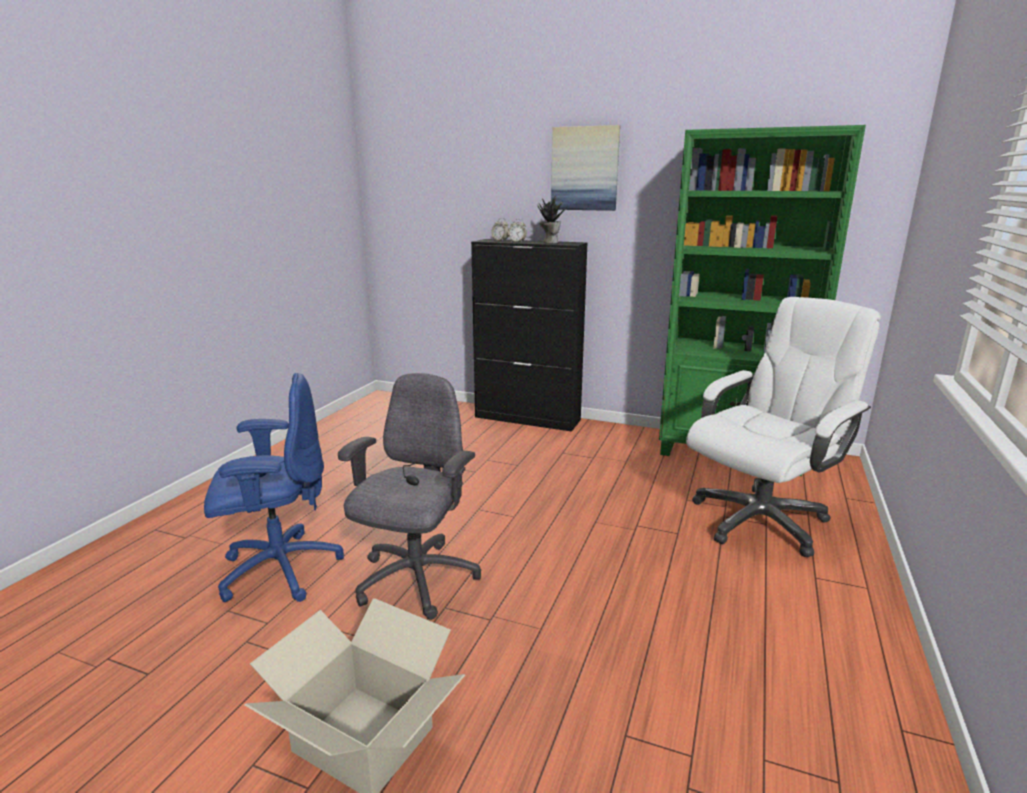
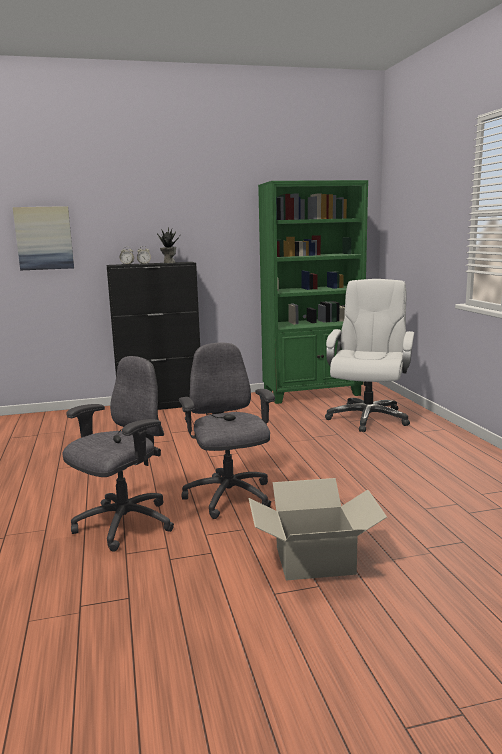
camera: 35 degrees left, 5 degrees down
(278, 569) = (123, 524): blue office chair -> grey office chair
(585, 169) = (183, 208): picture -> picture (44, 238)

